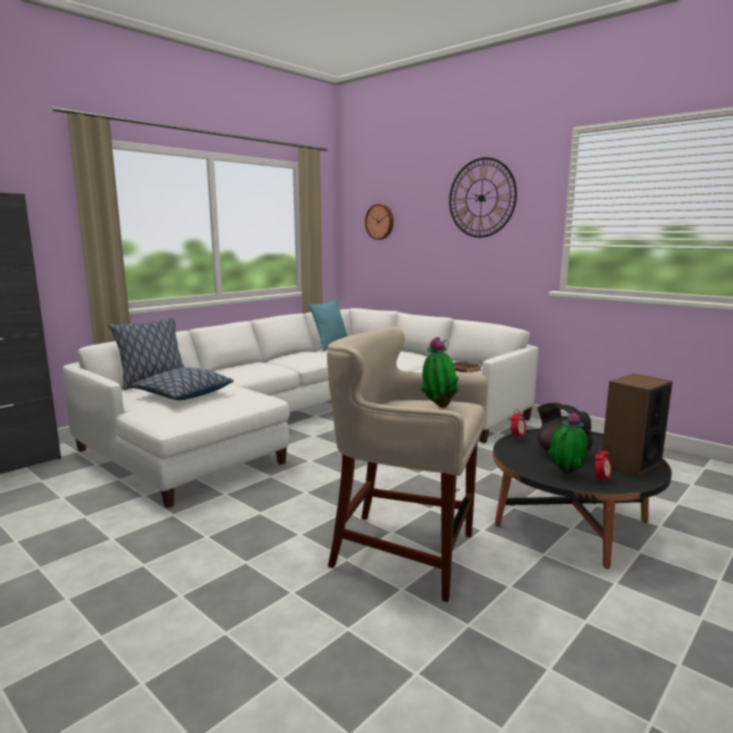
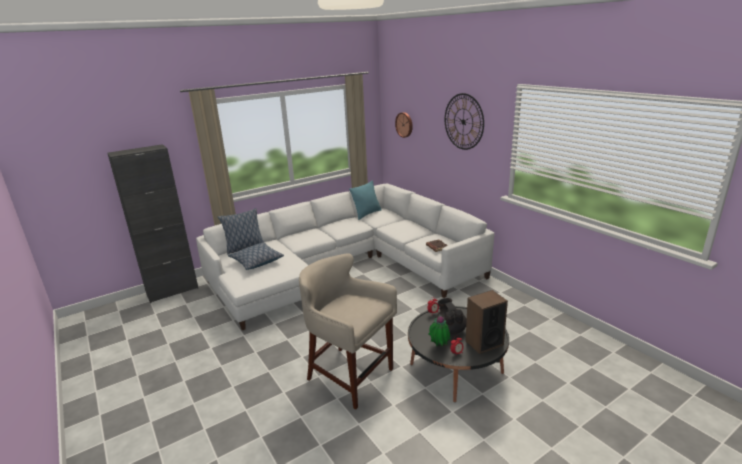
camera: 15 degrees right, 10 degrees up
(438, 406) = (360, 307): potted plant -> none

